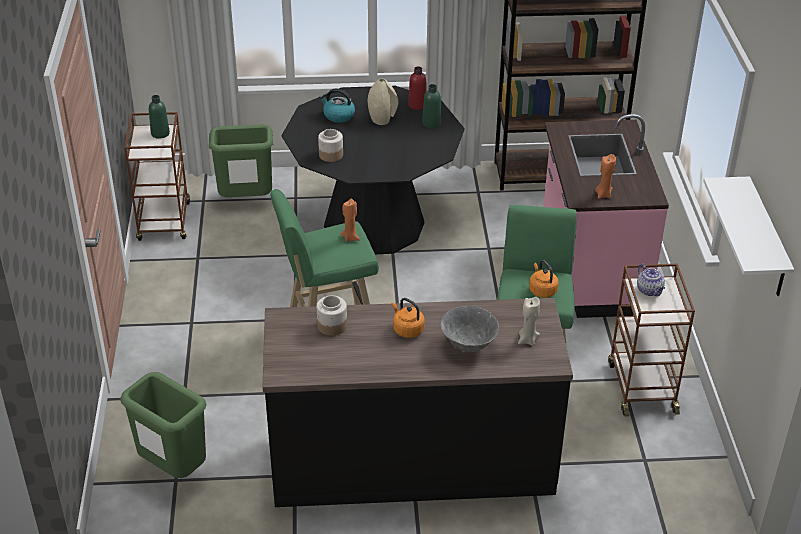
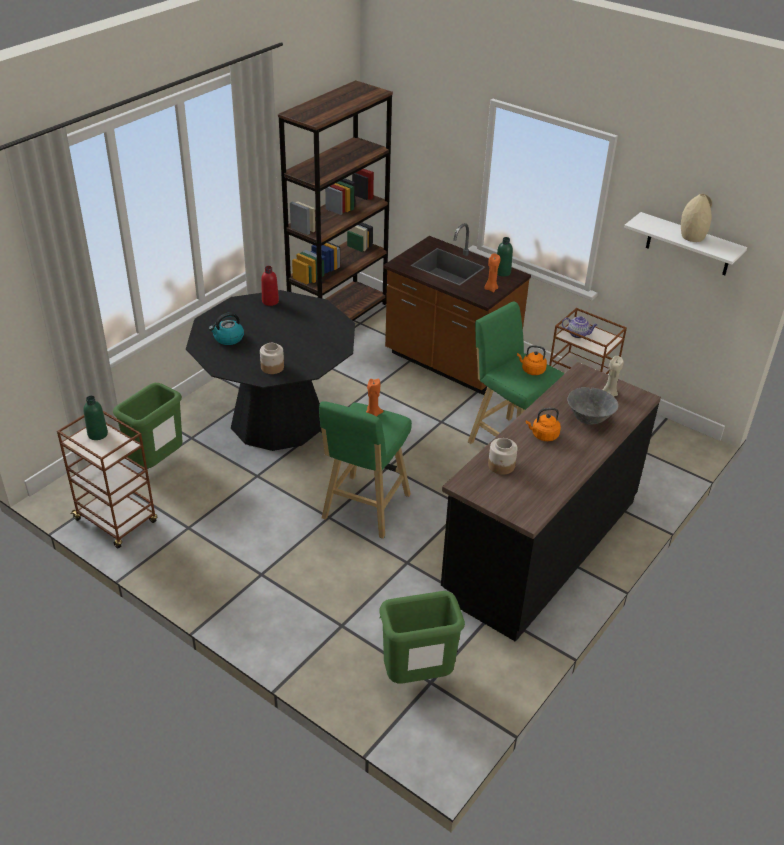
camera: 50 degrees left, 0 degrees up
(382, 119) = (263, 323): beige vase -> beige vase (692, 237)
(431, 123) = (301, 308): green bottle -> green bottle (502, 272)
(590, 271) = (449, 364): pink counter -> brown counter

